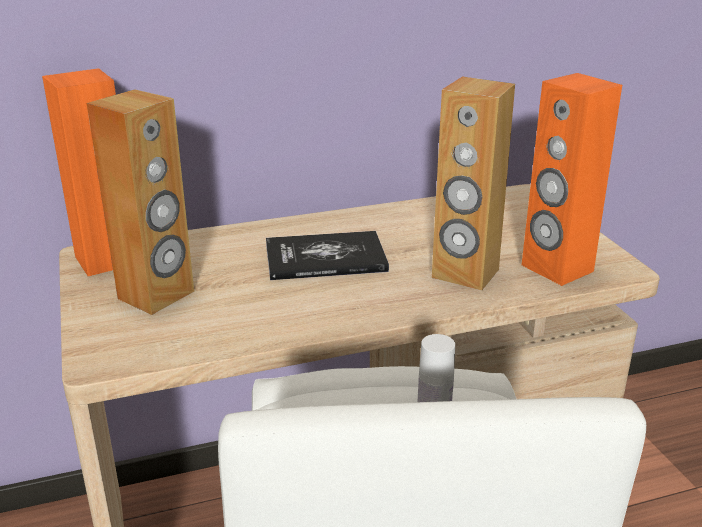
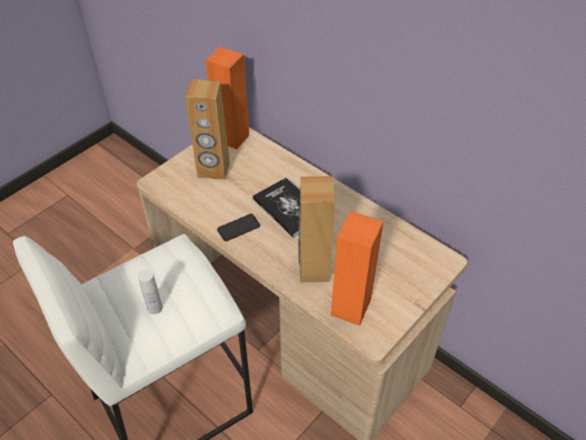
camera: 60 degrees right, 20 degrees up
(318, 309) = (238, 228): none -> phone

